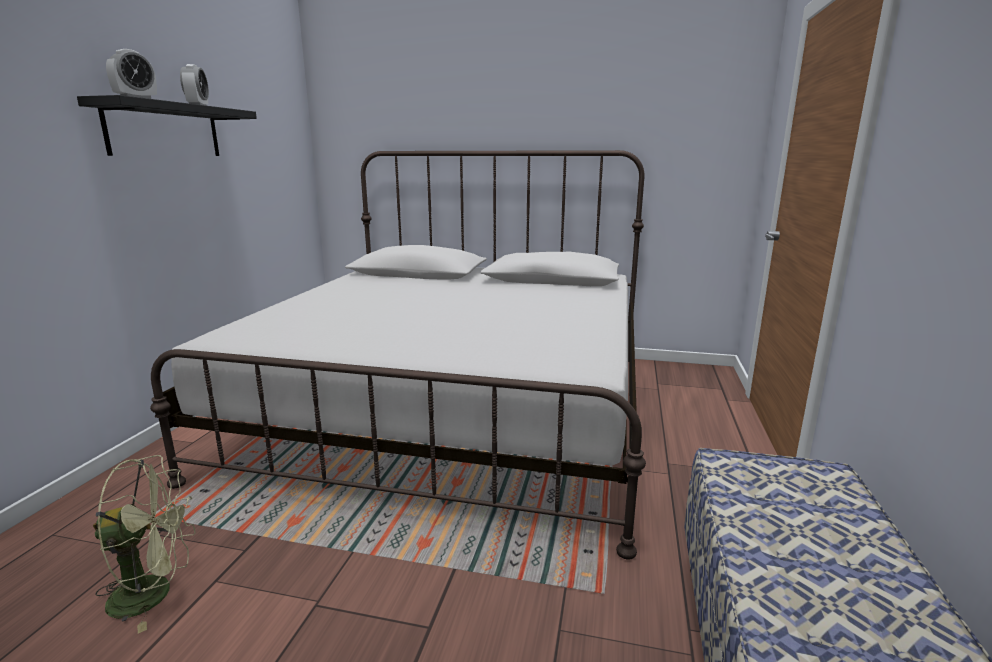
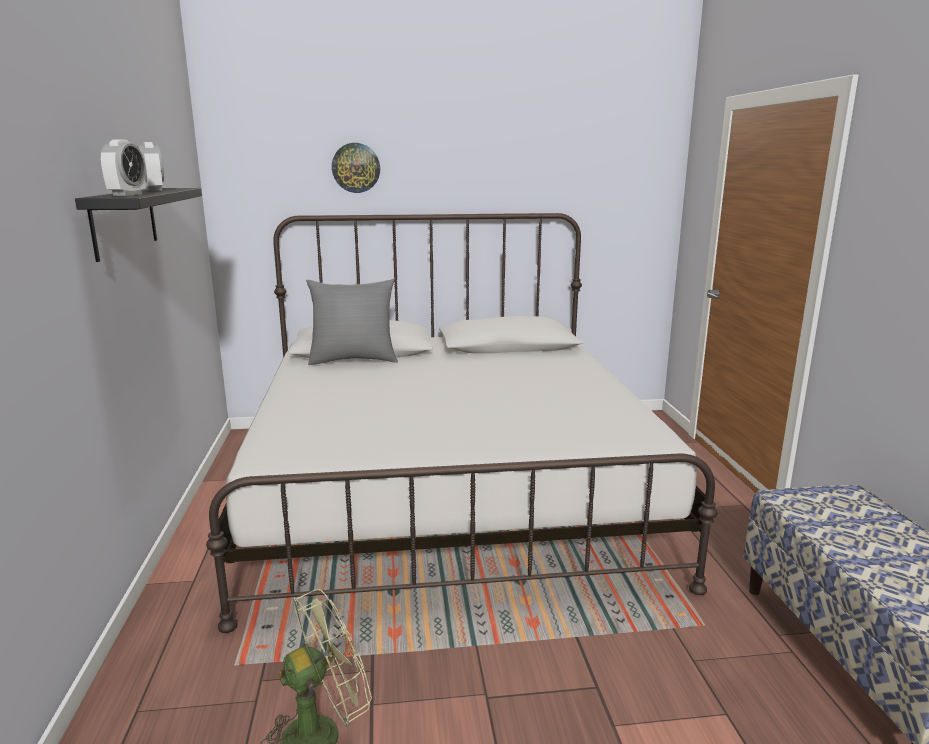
camera: 20 degrees left, 0 degrees up
(398, 278) = (353, 360): none -> grey pillow
(431, 107) = (356, 168): none -> wall clock

